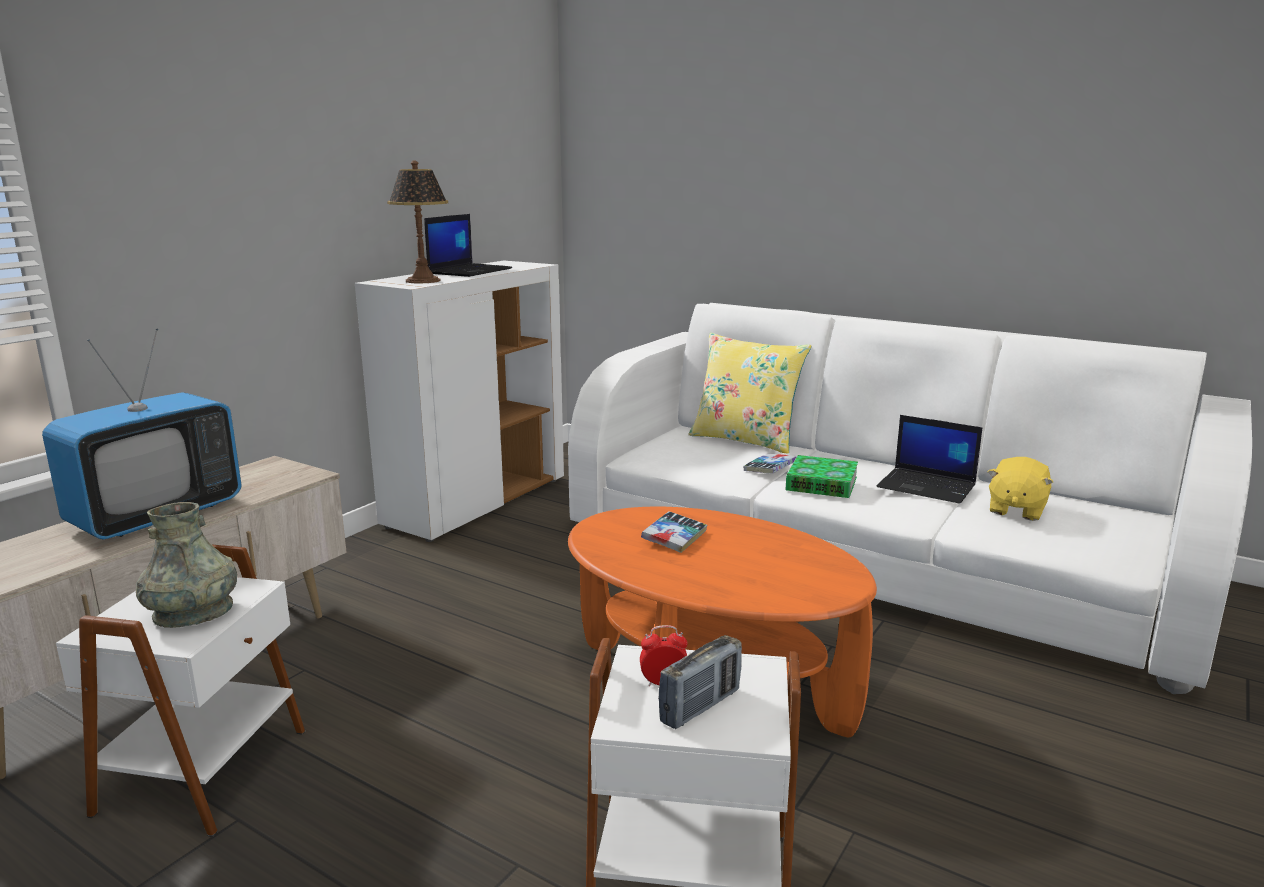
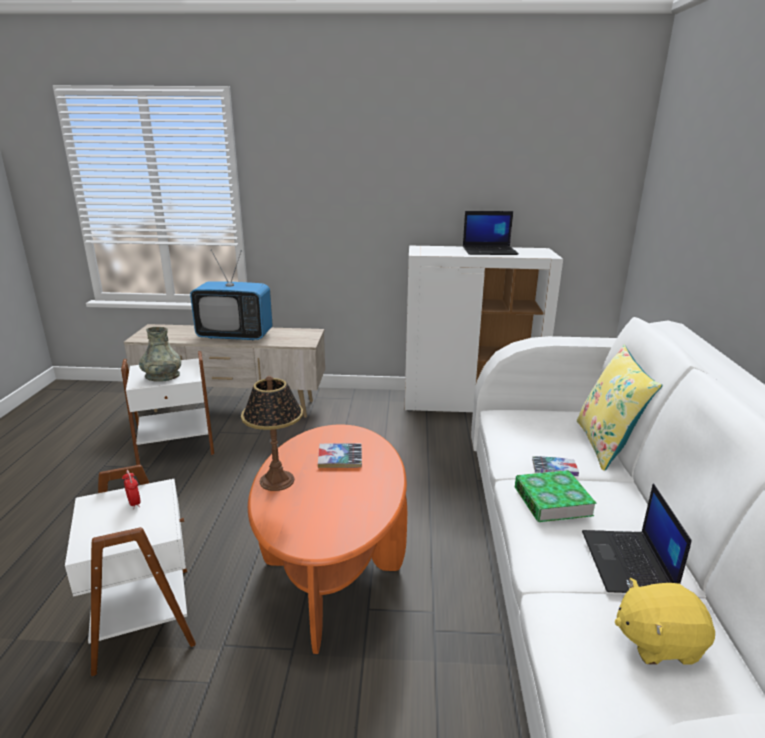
camera: 60 degrees right, 5 degrees up
(423, 280) = (437, 251): table lamp -> table lamp (277, 481)
(700, 706) = (111, 521): radio -> none

